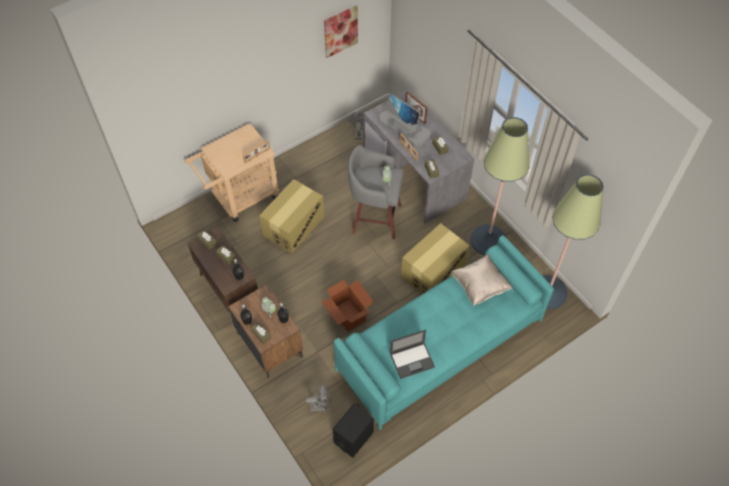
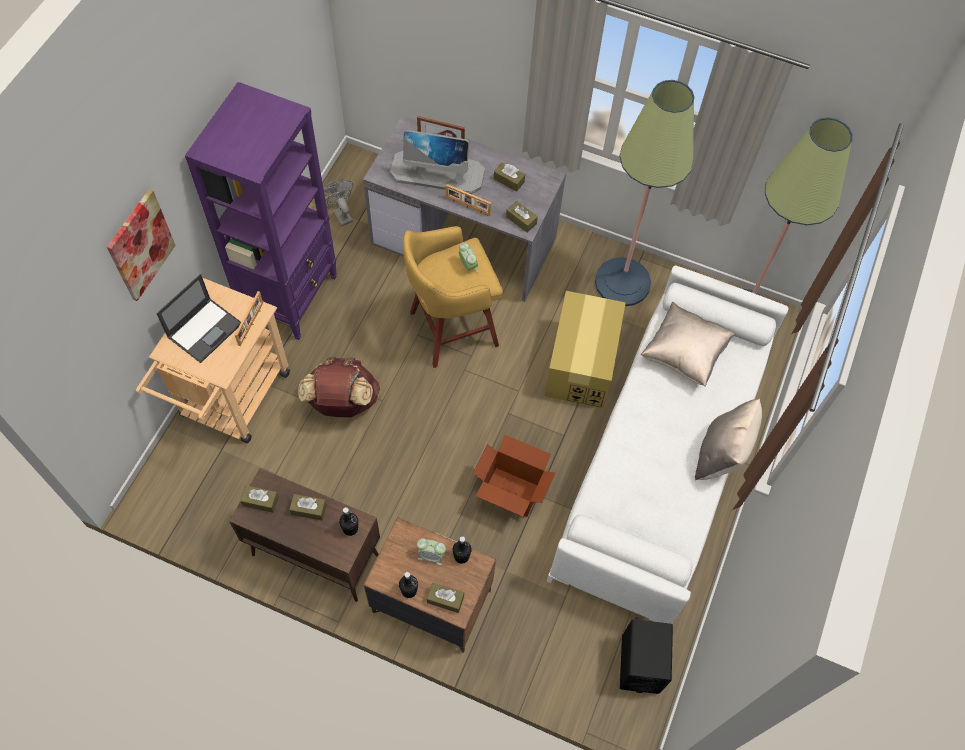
camera: 35 degrees left, 5 degrees up
(293, 226) = (342, 402): cardboard box -> brown backpack
(305, 161) = (290, 296): none -> purple bookcase
(321, 406) = (565, 646): grey fan -> none
(340, 31) = (278, 64): picture -> picture (140, 245)
(374, 218) = (450, 329): grey stool -> yellow stool
(412, 360) = (672, 509): laptop -> laptop (205, 329)
(440, 344) = (660, 462): turquoise sofa -> white sofa
(461, 347) = (721, 454): none -> beige pillow

